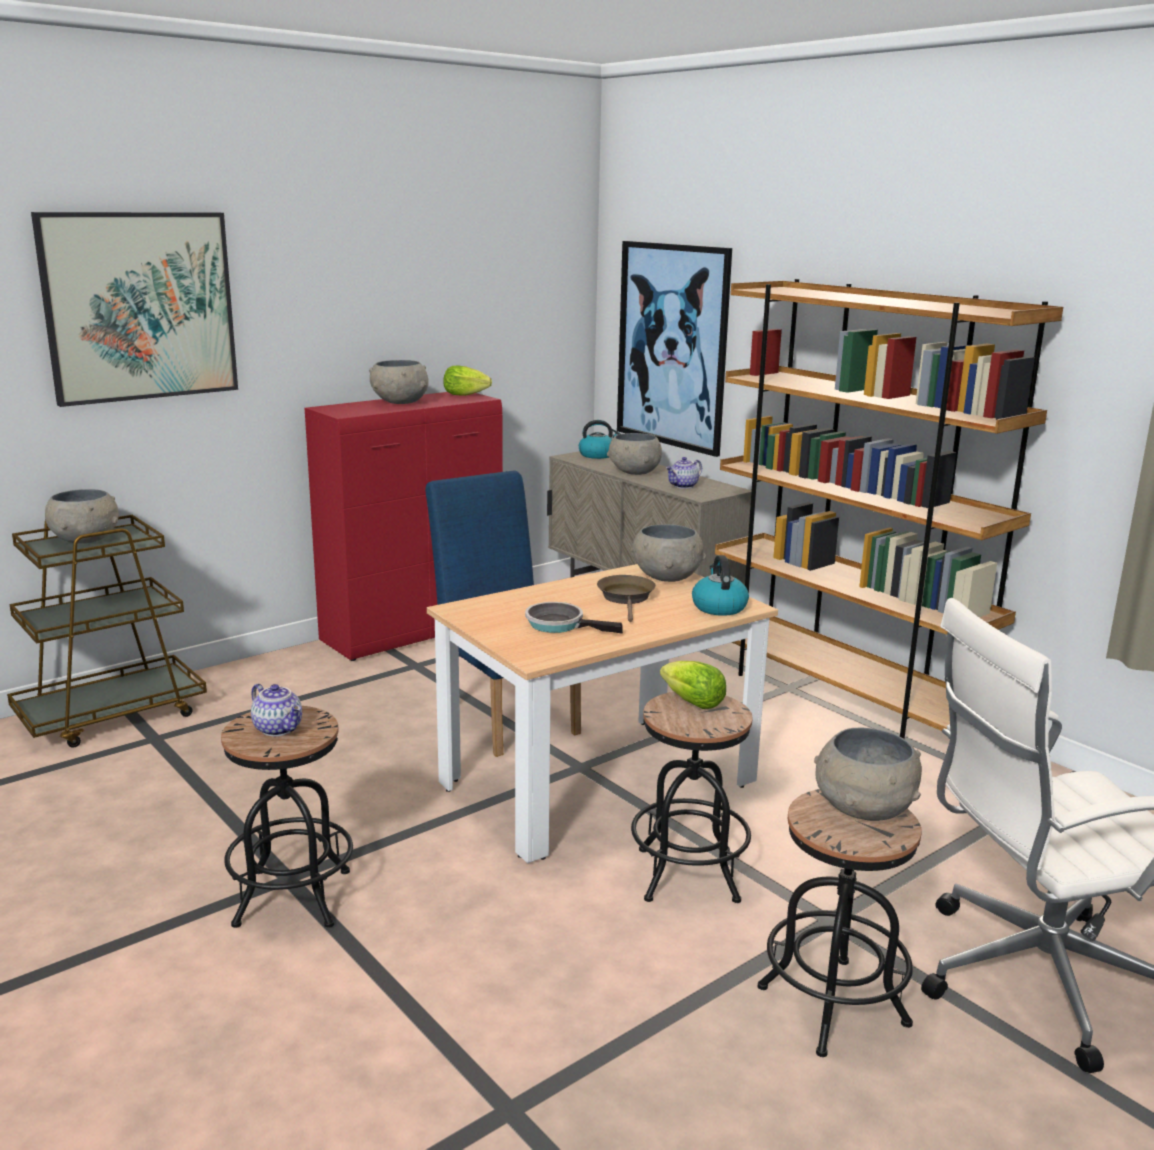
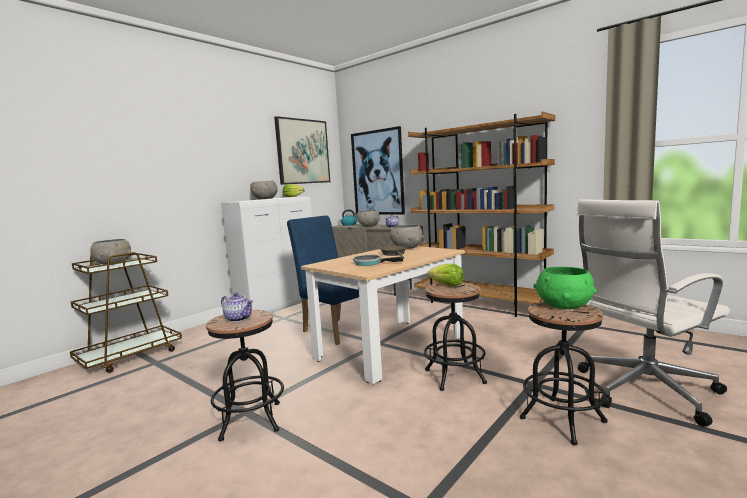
camera: 10 degrees left, 10 degrees down
(140, 306) = (138, 151): picture -> picture (303, 151)
(414, 633) = (278, 307): red cabinet -> white cabinet
(718, 607) = (438, 252): kettle -> none
(864, 808) = (564, 306): grey bowl -> green bowl

